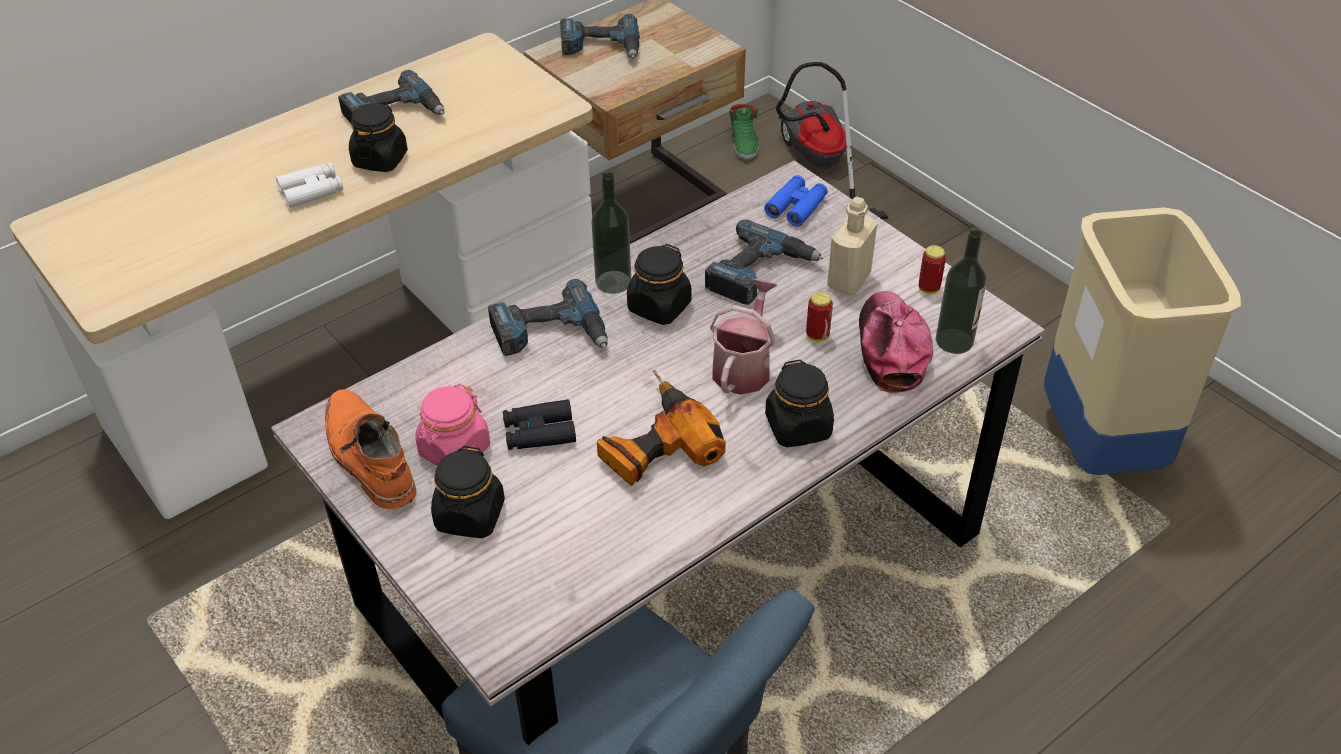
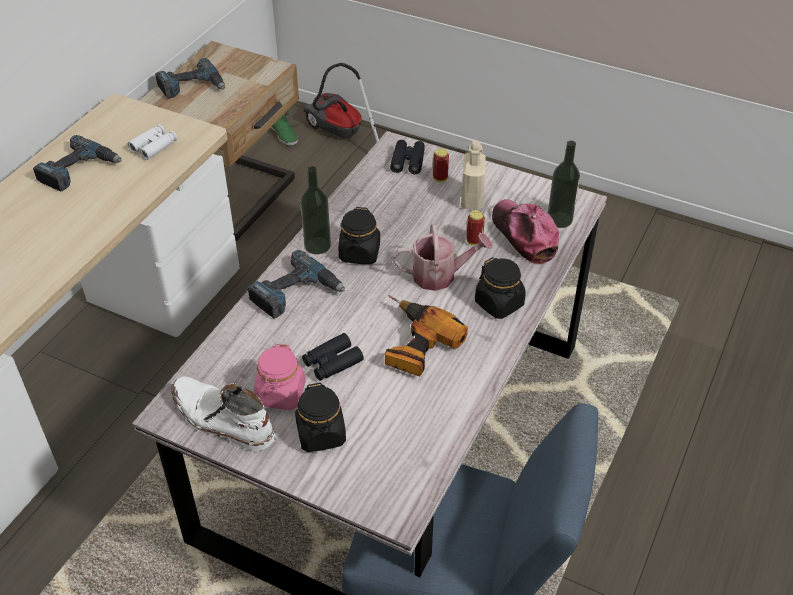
camera: 25 degrees left, 0 degrees up
(312, 191) = (51, 244): white binoculars -> white binoculars (154, 146)
(368, 458) = (221, 420): orange boot -> white boot
(380, 159) = (90, 206): black jar -> none
(744, 366) = (440, 275): watering can -> watering can turned 90 degrees clockwise
(759, 272) = (411, 211): power drill -> none
(796, 207) = (408, 161): blue binoculars -> black binoculars
(929, 288) = (524, 191): can -> can (440, 178)
(1100, 444) = (614, 267): beige trash can -> none

